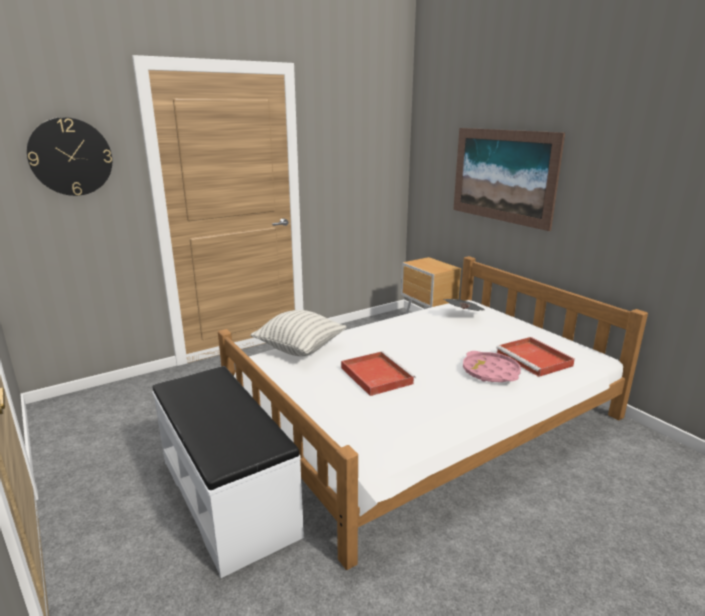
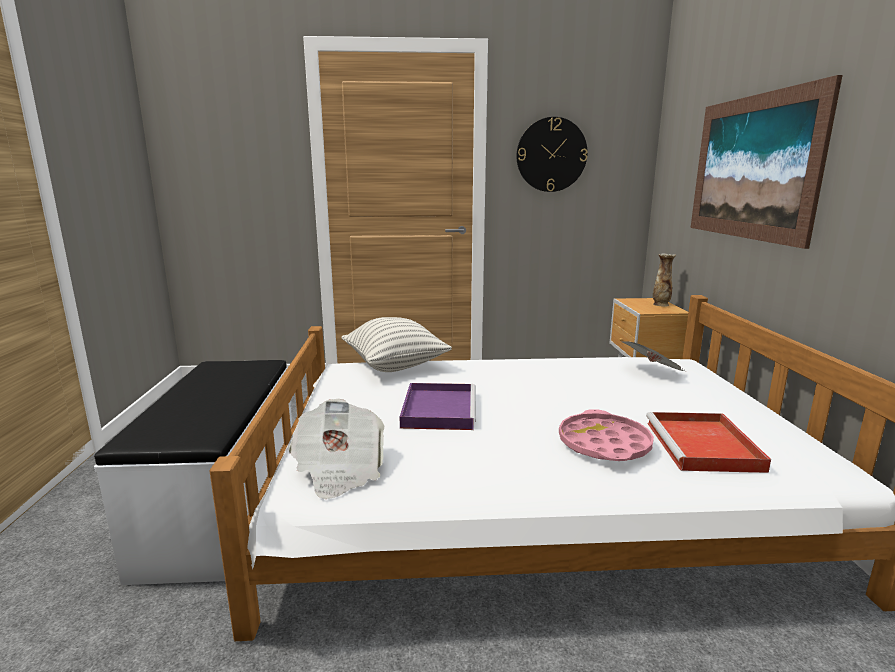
camera: 30 degrees right, 5 degrees down
(70, 157) = (238, 139): wall clock -> wall clock (551, 155)
(372, 435) = (339, 470): none -> newspaper
(375, 375) = (438, 409): red tray -> purple tray
(436, 263) = (661, 305): none -> vase

